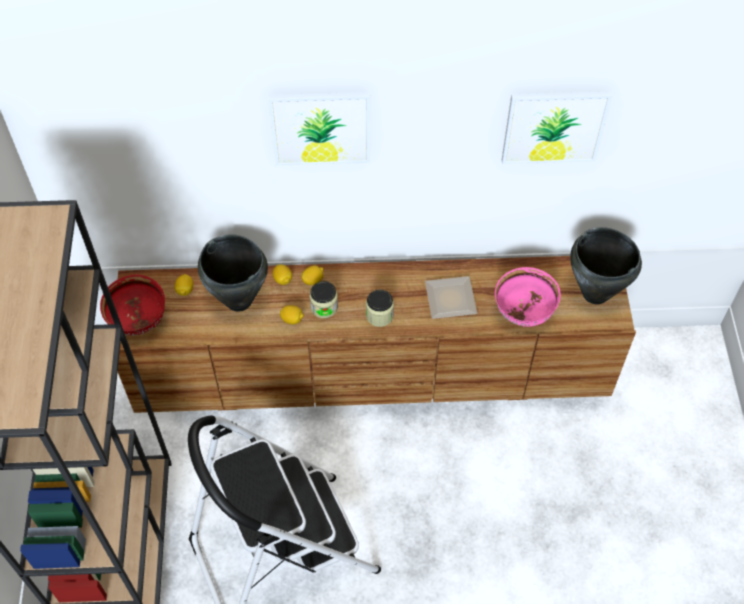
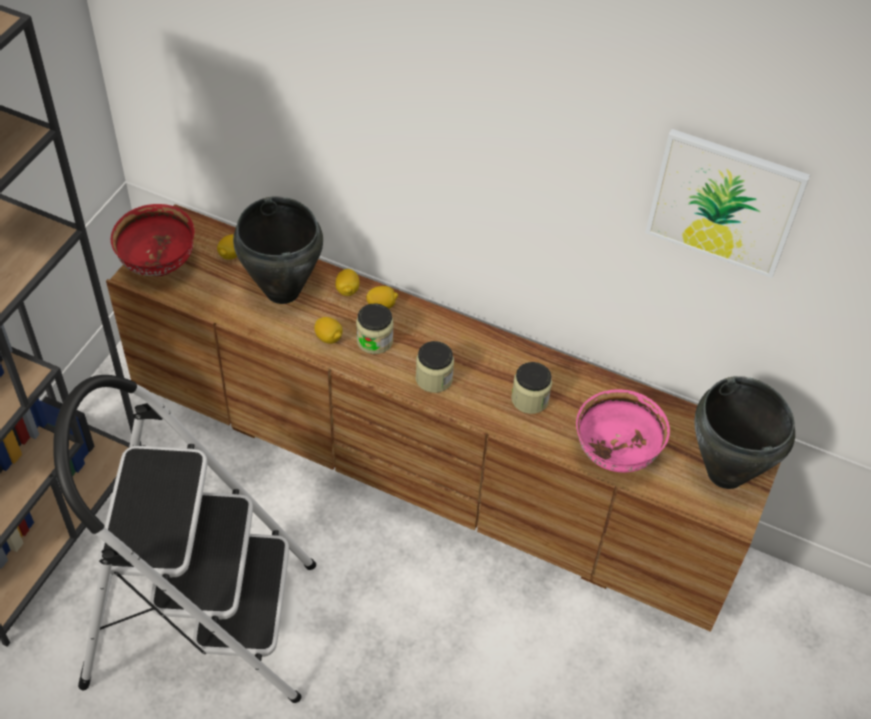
camera: 25 degrees right, 5 degrees down
(321, 127) = (424, 90): picture -> none
(449, 301) = (530, 399): plate -> jar

